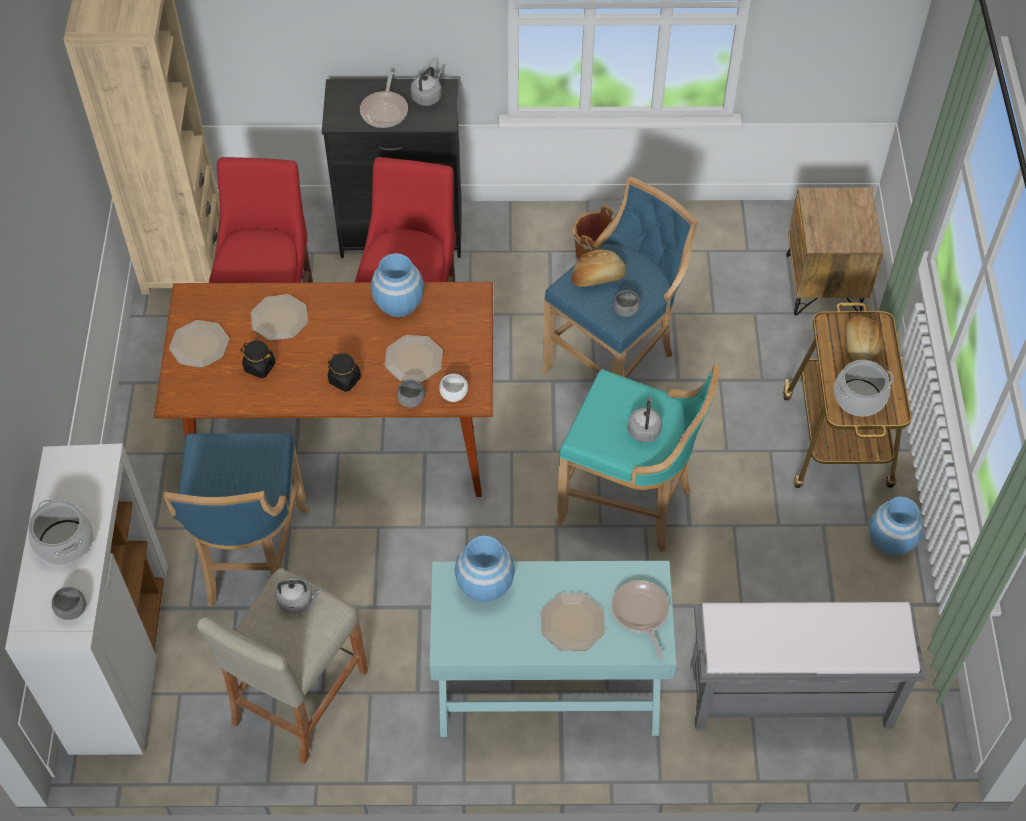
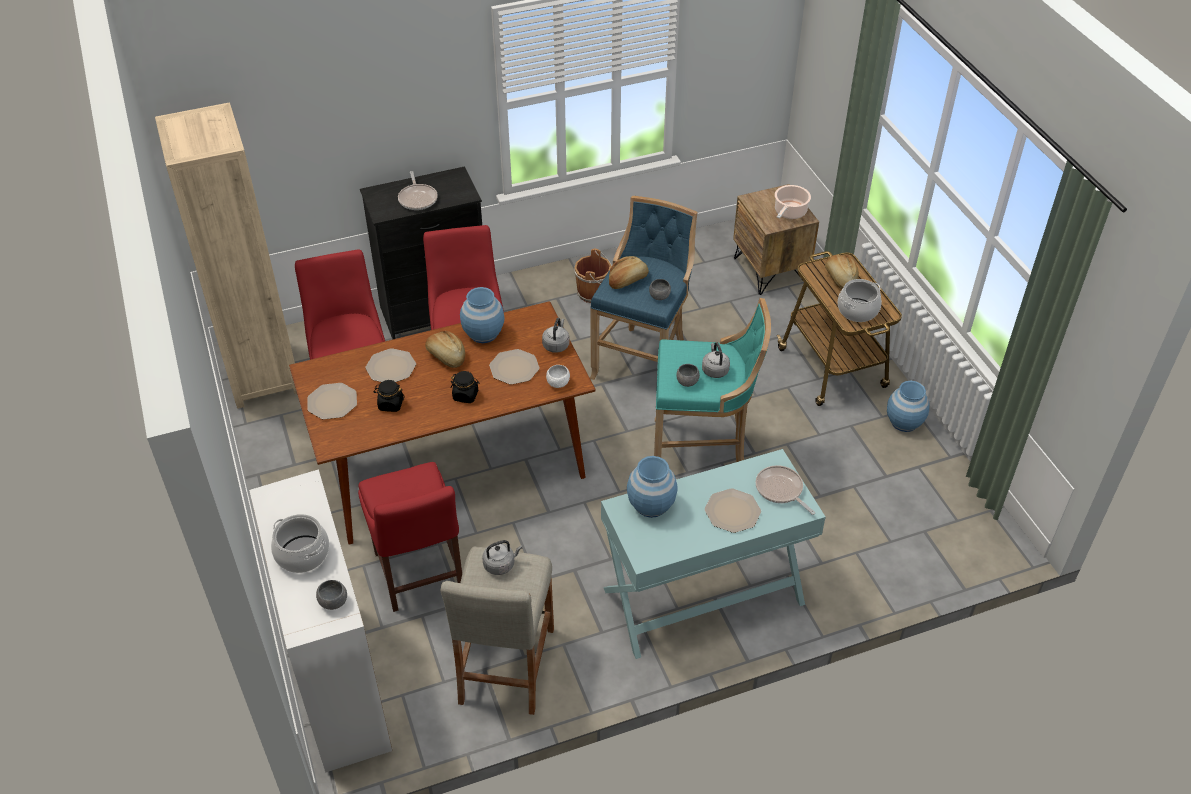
camera: 20 degrees left, 10 degrees down
(252, 560) = (419, 576): blue stool -> red chair
(345, 322) = (446, 356): none -> bread
(411, 400) = (526, 396): grey bowl -> grey bowl (687, 382)
(427, 97) = (447, 182): grey kettle -> grey kettle (556, 345)
(788, 696) = (886, 548): grey bench -> none
(851, 229) = (789, 212): none -> cooking pot

